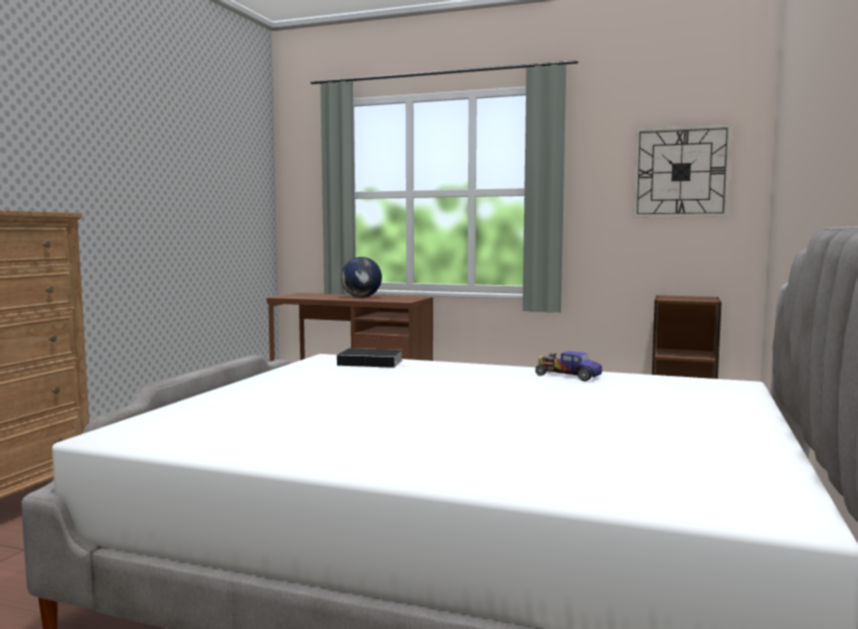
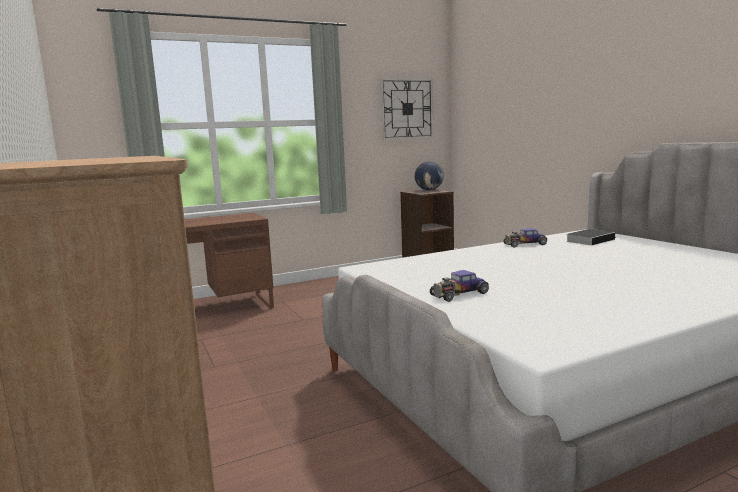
camera: 45 degrees left, 5 degrees up
(274, 391) = (458, 294): none -> toy car
(361, 297) = (203, 221): globe -> globe (429, 190)
(373, 362) = (406, 263): book -> book (590, 240)

